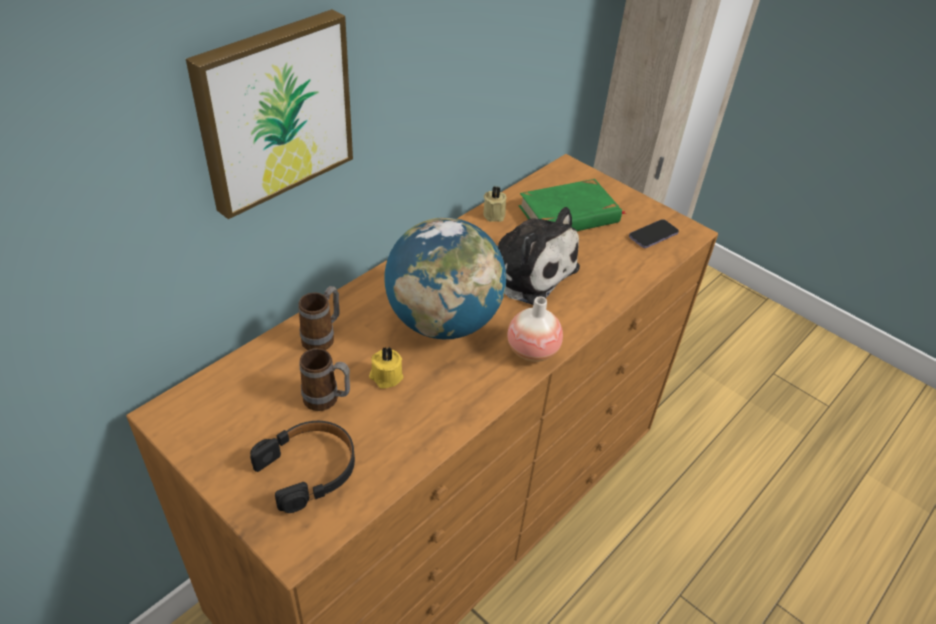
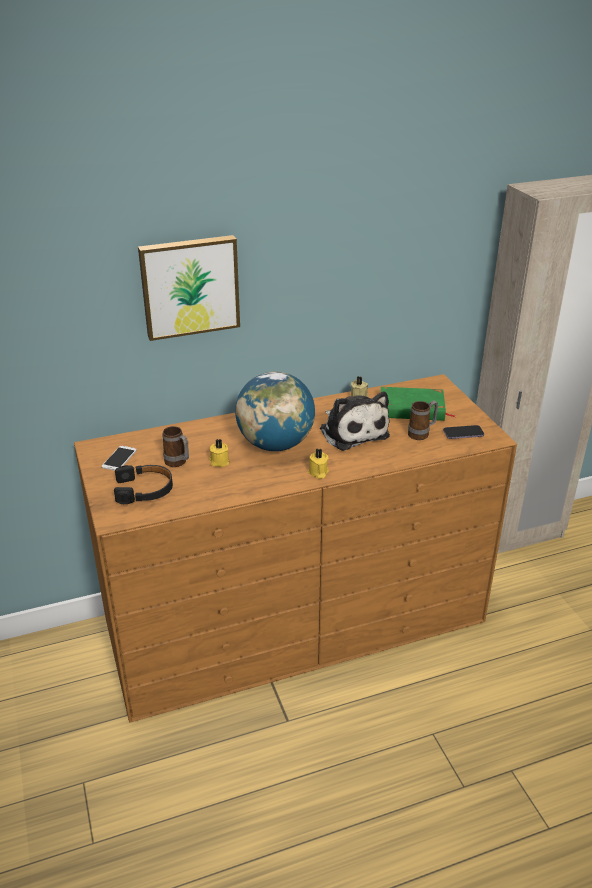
camera: 30 degrees right, 10 degrees down
(227, 423) = (119, 458): none -> phone
(323, 337) = (199, 434): mug -> mug (422, 434)
(532, 351) = (318, 472): vase -> yellow candle

